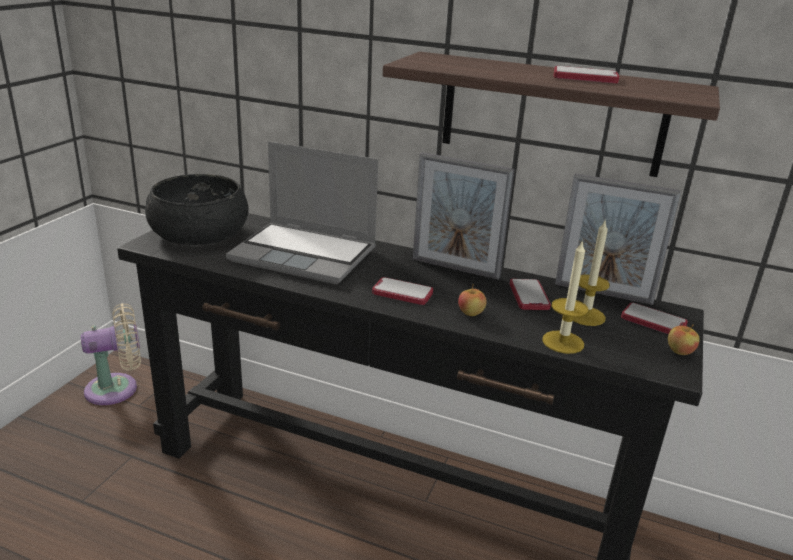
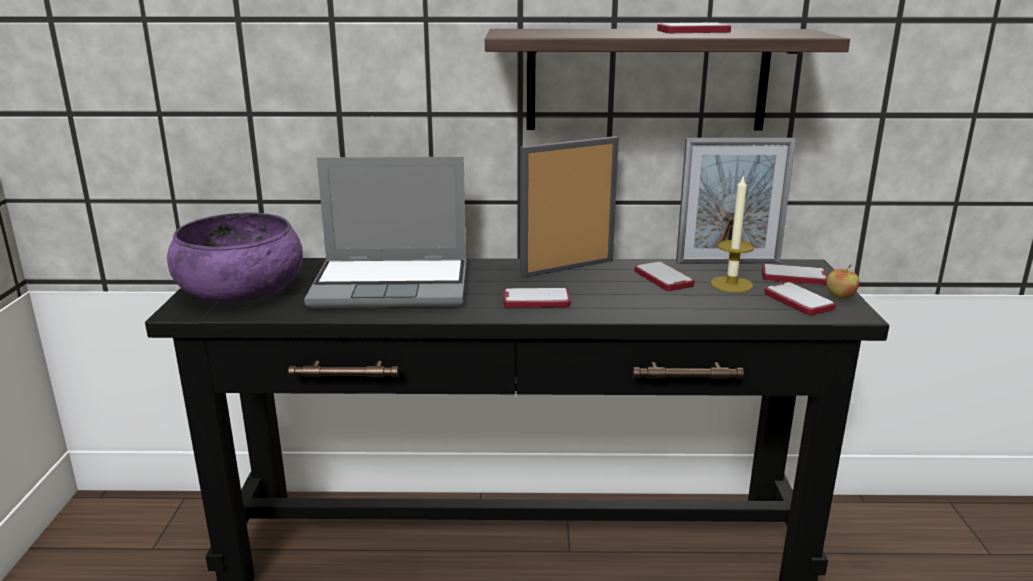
camera: 20 degrees left, 5 degrees down
(117, 389) = (109, 537): beige fan -> none
(199, 233) = (241, 287): black bowl -> purple bowl
(455, 268) = (567, 268): picture frame -> picture frame turned 150 degrees clockwise
(470, 313) = (623, 304): apple -> none
(563, 342) = (734, 310): candle -> none
(633, 347) = (798, 301): none -> phone

